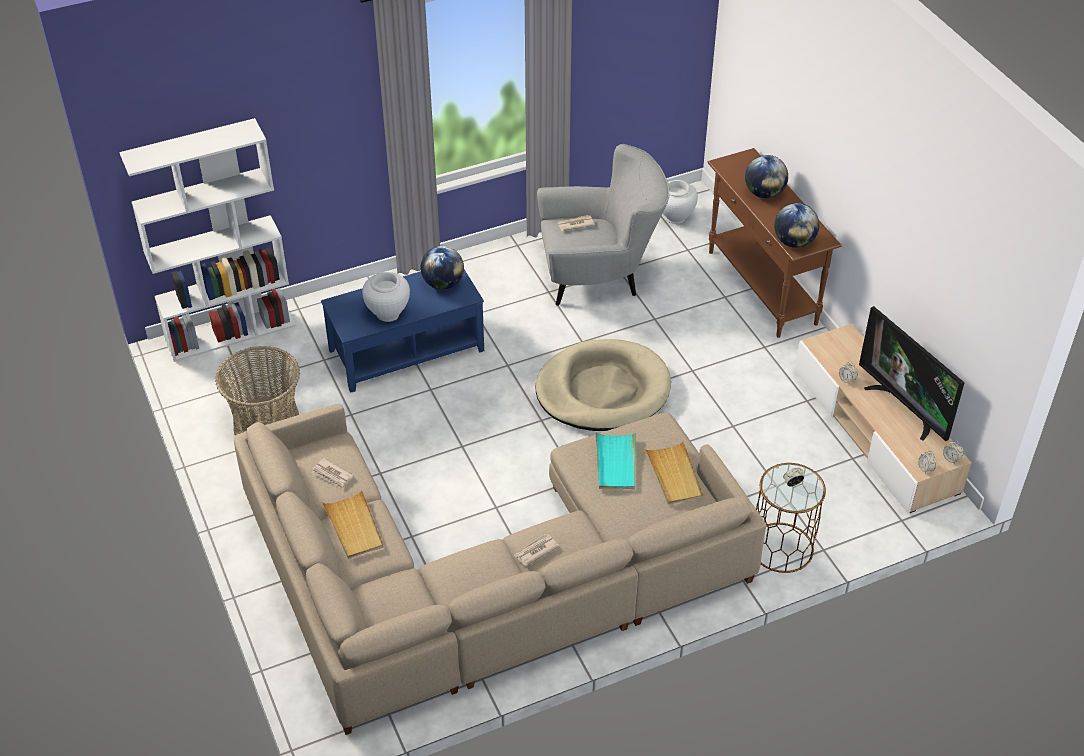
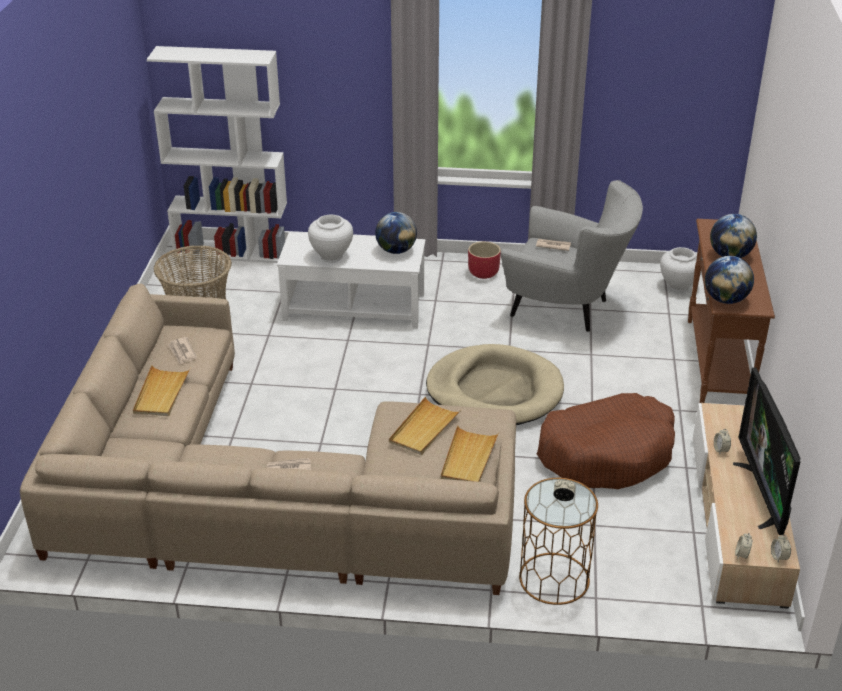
camera: 30 degrees right, 10 degrees down
(406, 351) = (354, 307): blue coffee table -> white coffee table
(496, 266) = (483, 273): none -> red planter
(616, 462) = (424, 429): turquoise tray -> beige tray
(738, 414) = (607, 454): none -> brown dog bed

